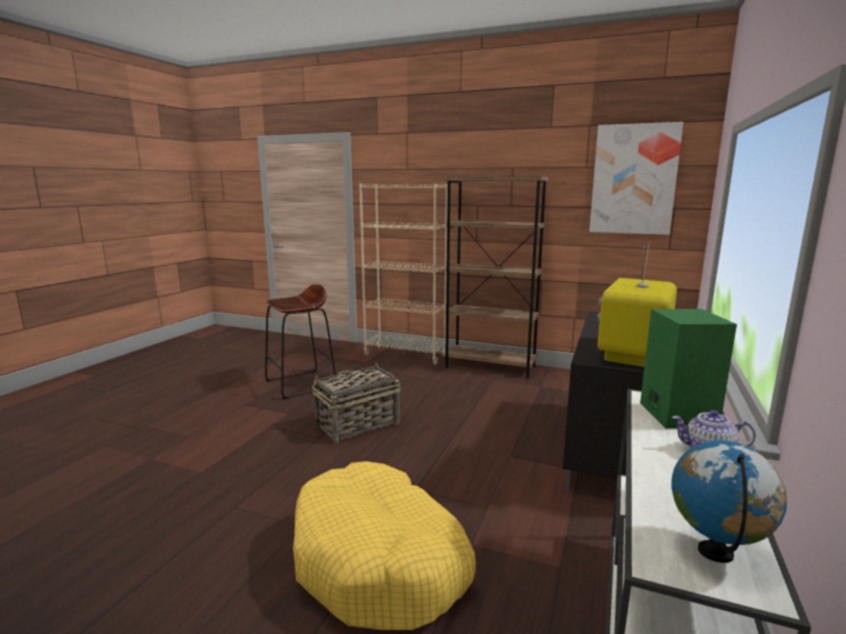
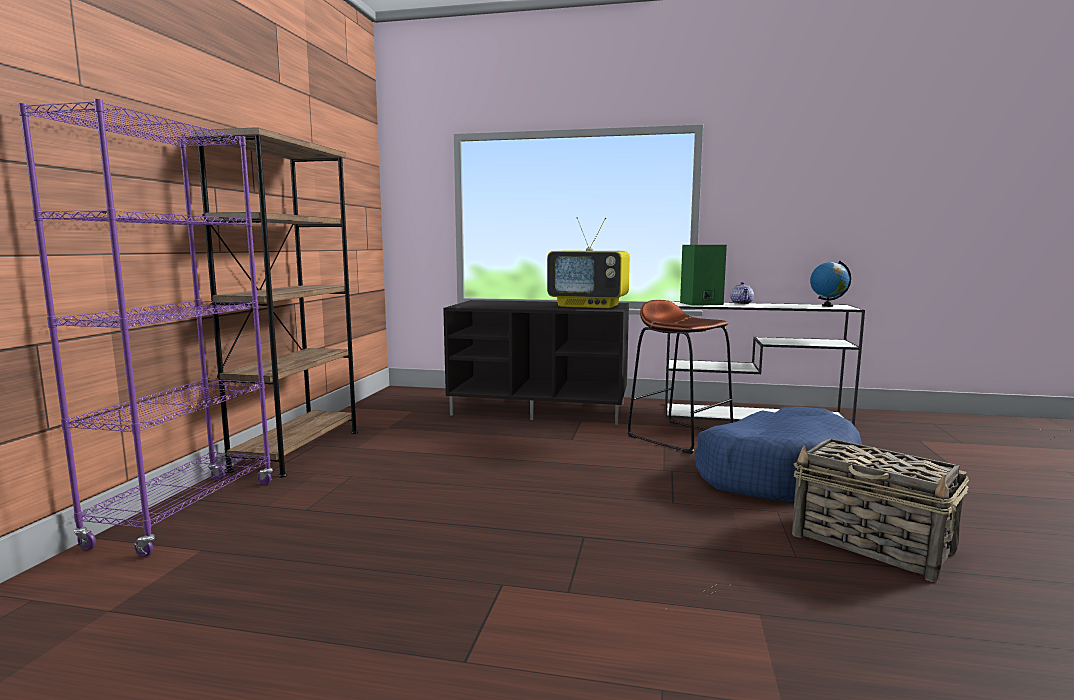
camera: 100 degrees left, 5 degrees down
(301, 384) = (333, 608): brown stool -> brown stool (680, 436)
(357, 425) = (531, 516): basket -> basket (873, 544)
(380, 561) = (775, 474): yellow dog bed -> blue dog bed
(405, 355) = (186, 513): beige bookcase -> purple bookcase
(633, 179) = (345, 171): picture -> none

